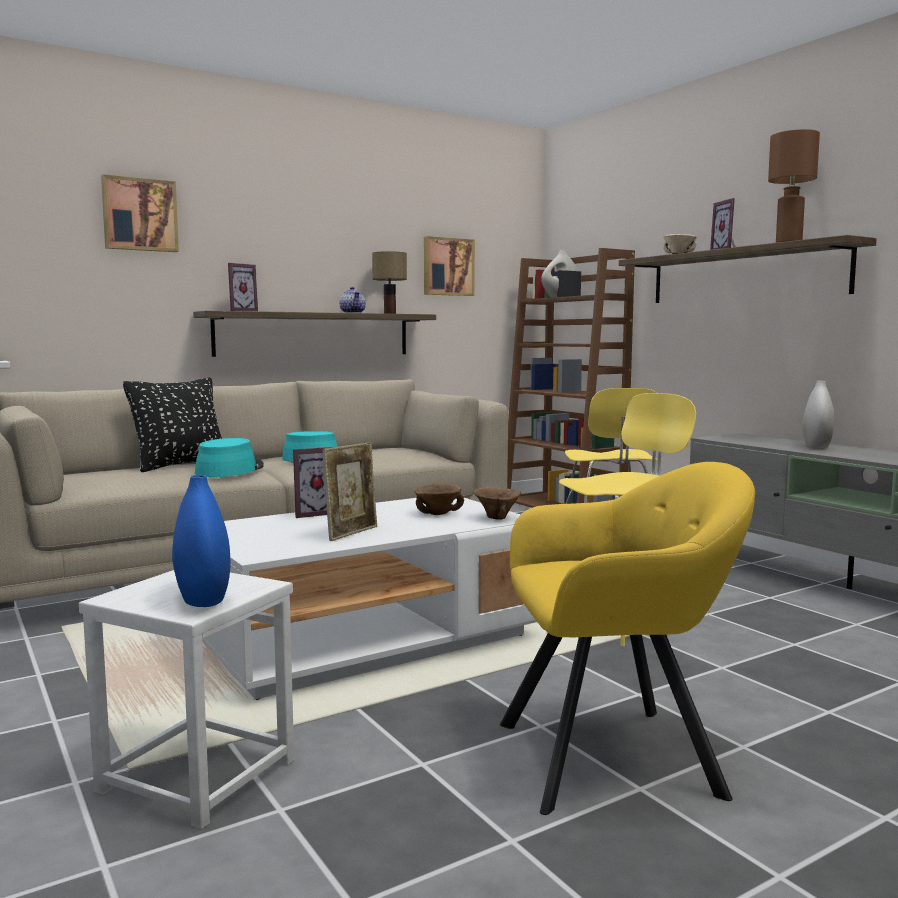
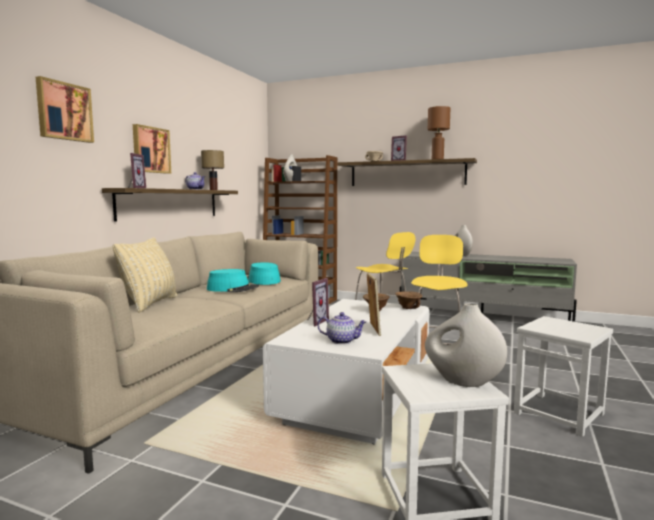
camera: 35 degrees left, 0 degrees up
(180, 465) = (150, 304): black pillow -> beige pillow
(202, 599) = (462, 382): blue vase -> white vase
(229, 470) = (200, 302): turquoise hat -> turquoise hat (263, 280)
(269, 538) = (342, 341): none -> teapot
(447, 267) = (231, 161): picture -> picture (150, 150)
(619, 757) = (559, 413): yellow armchair -> white stool

